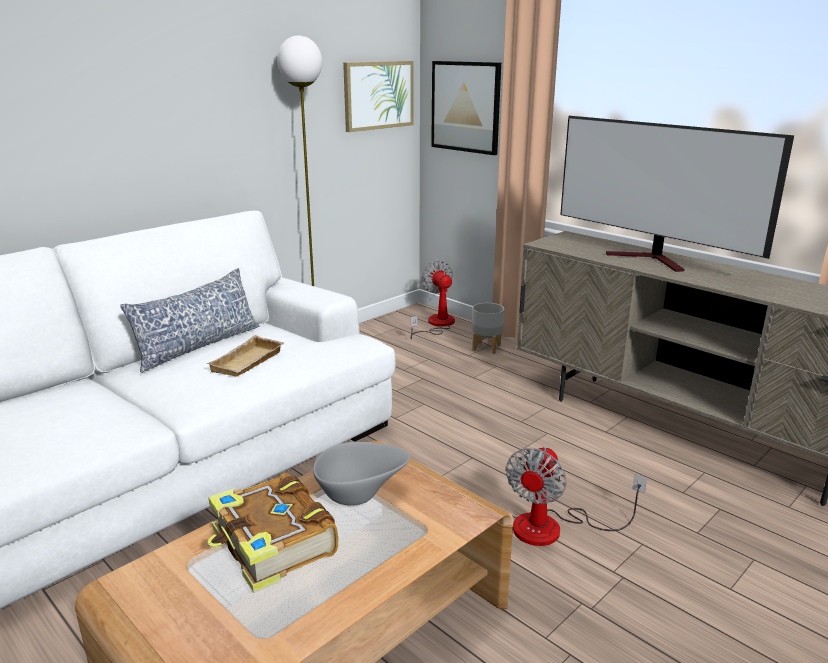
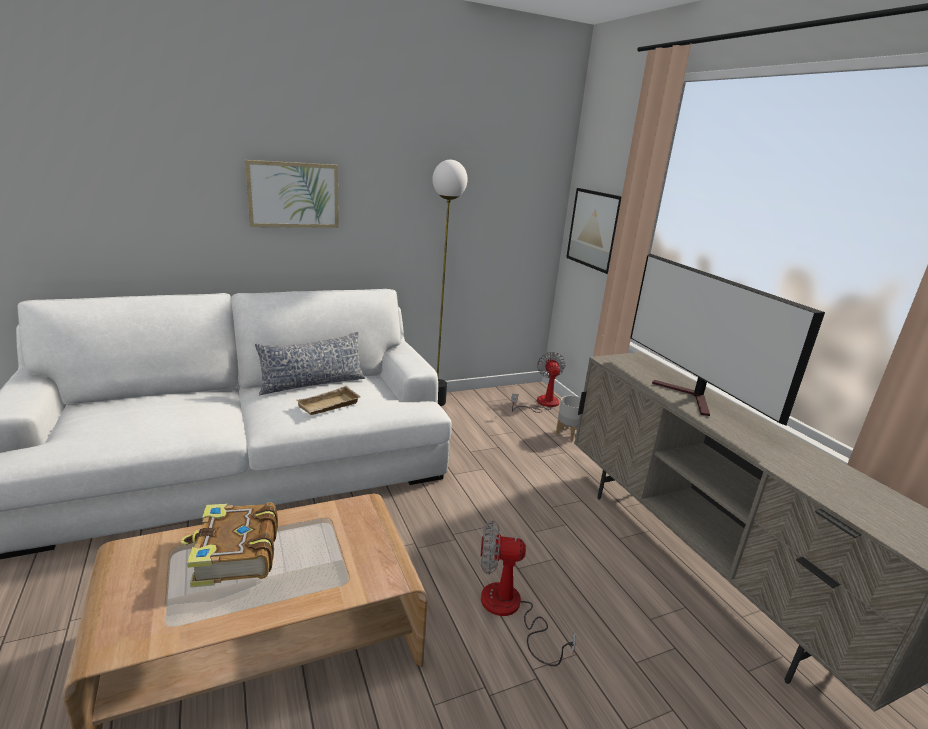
camera: 20 degrees right, 0 degrees up
(360, 494) = (325, 535): grey bowl -> none
(378, 95) = (525, 211): picture -> picture (293, 195)
(553, 528) = (510, 611): fan -> fan turned 45 degrees clockwise

